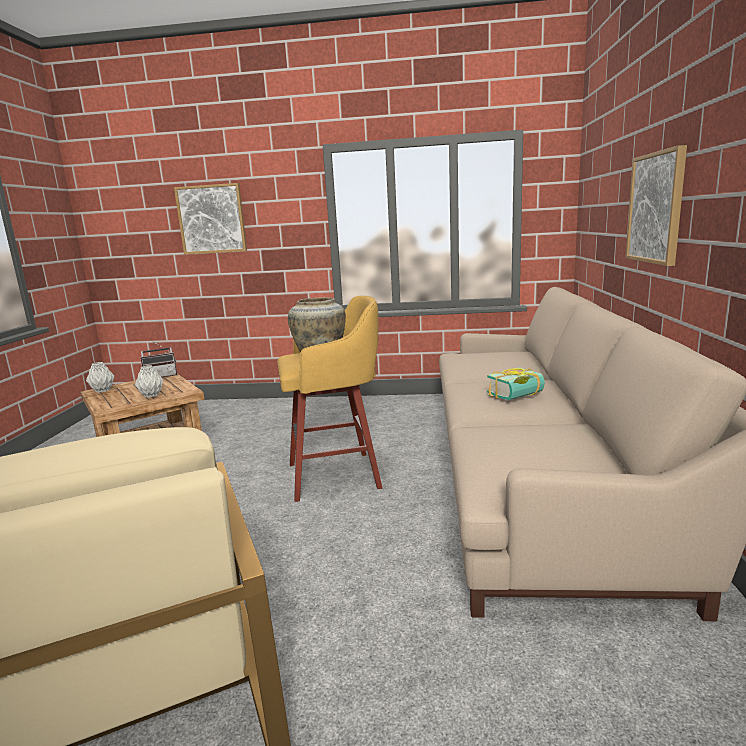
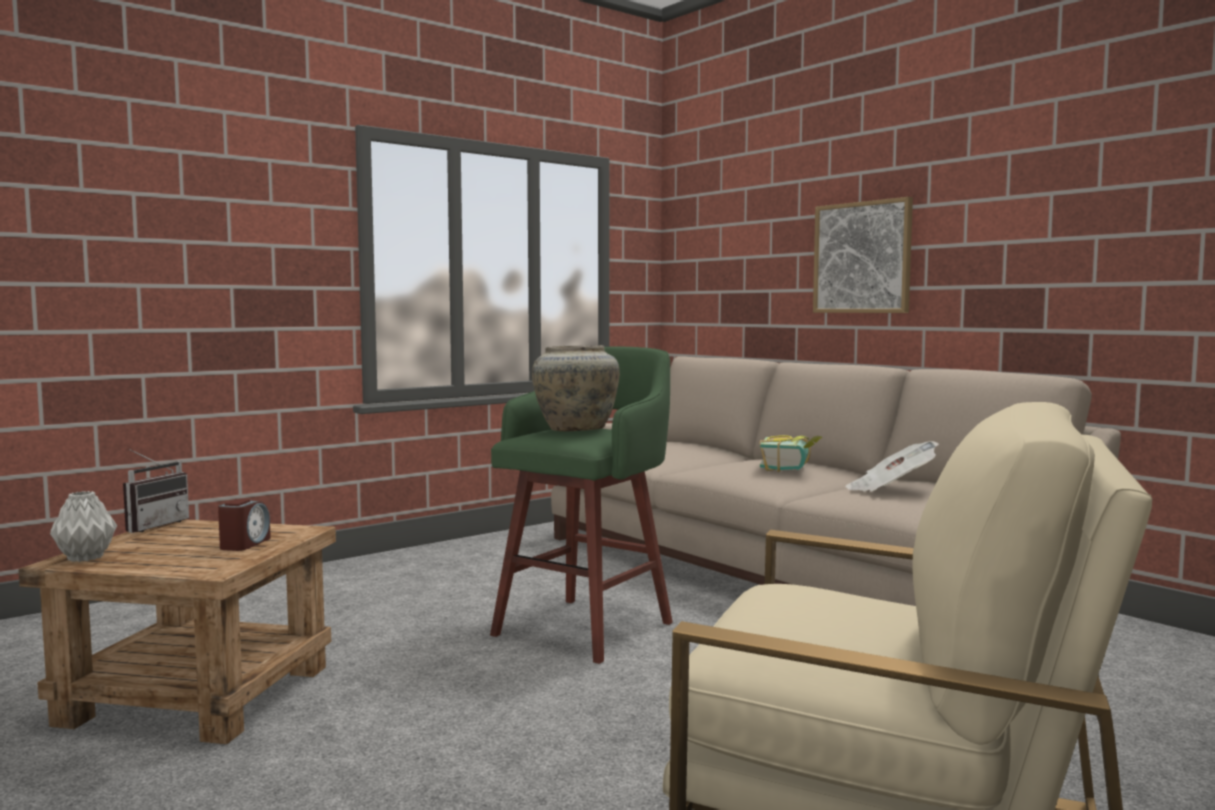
camera: 45 degrees left, 10 degrees down
(152, 395) = (244, 544): grey vase -> alarm clock
(211, 219) = (137, 221): picture -> none
(337, 475) = (587, 627): yellow stool -> green stool
(529, 437) = (890, 490): none -> newspaper

